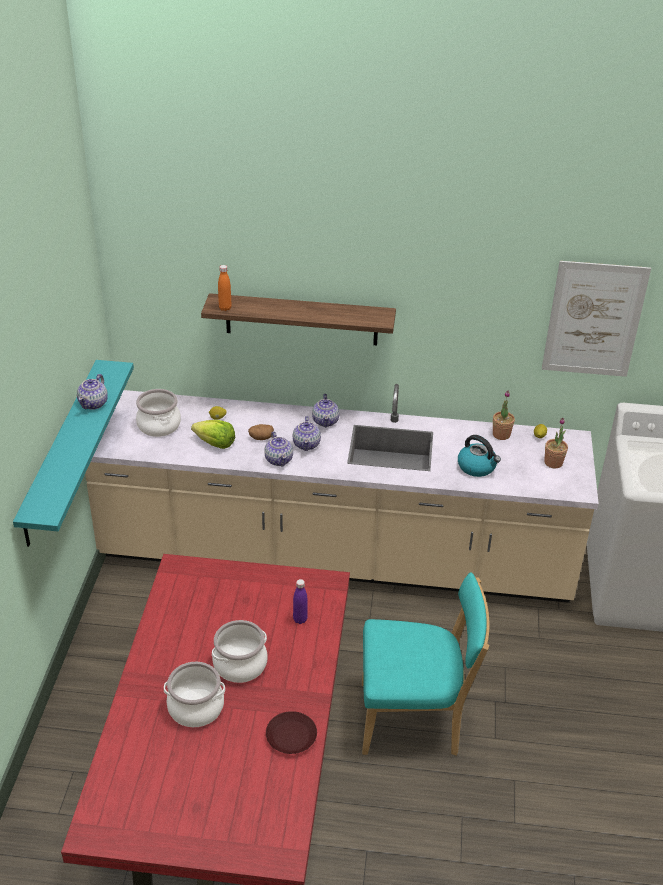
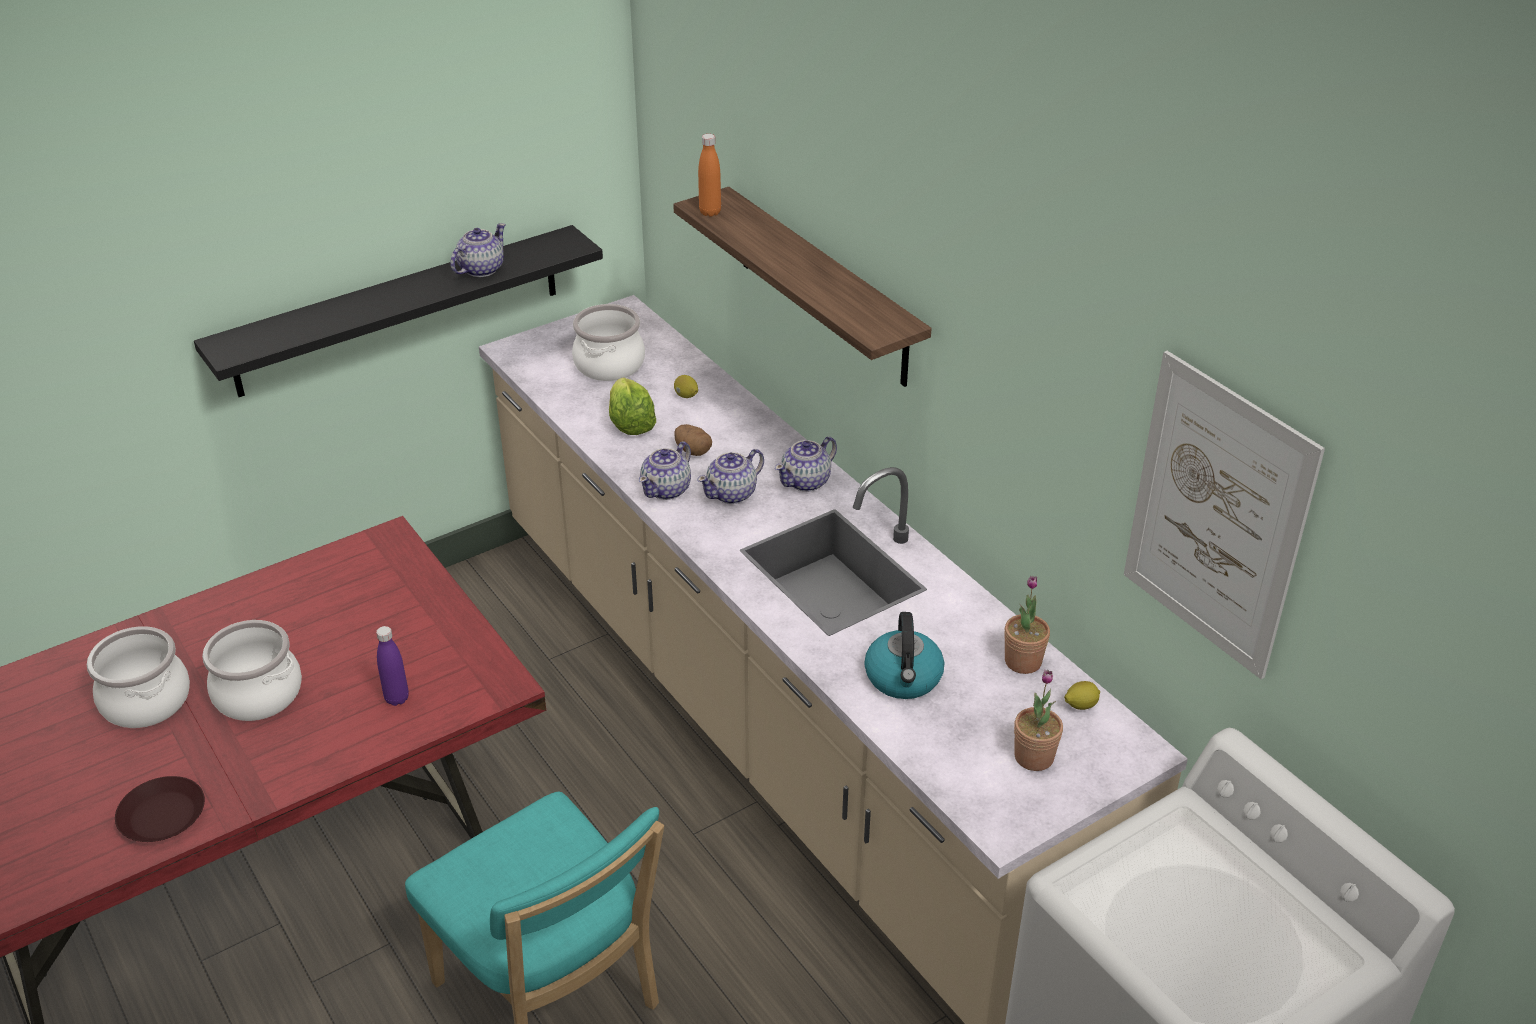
camera: 50 degrees right, 0 degrees up
(61, 451) = (398, 311): turquoise shelf -> black shelf
(94, 403) = (480, 269): teapot -> teapot turned 150 degrees clockwise

